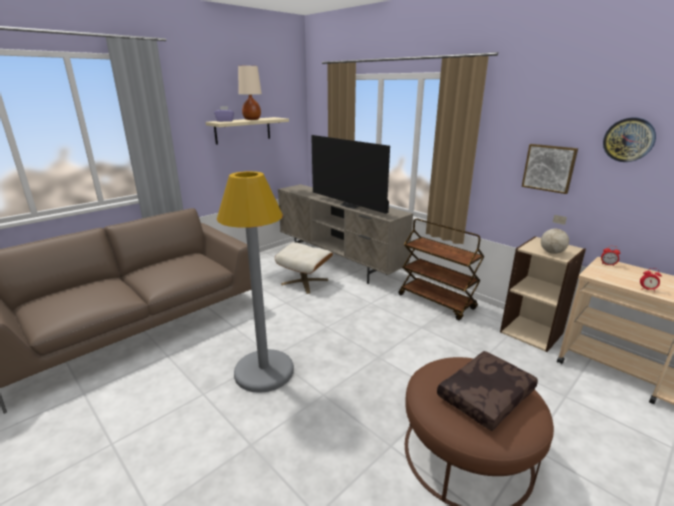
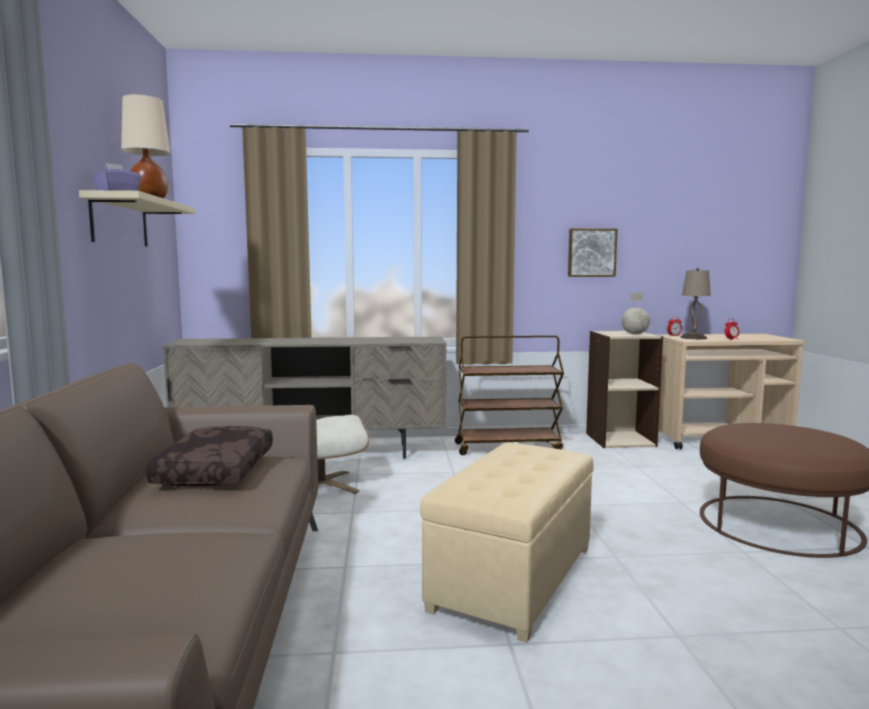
camera: 50 degrees left, 15 degrees down
(264, 371) = (512, 578): grey floor lamp -> beige ottoman
(351, 205) = (350, 341): television -> none
(484, 395) = (791, 434): brown pillow -> brown pillow (214, 470)
(616, 273) = (693, 337): none -> beige table lamp
(628, 140) = (655, 217): wall clock -> none

